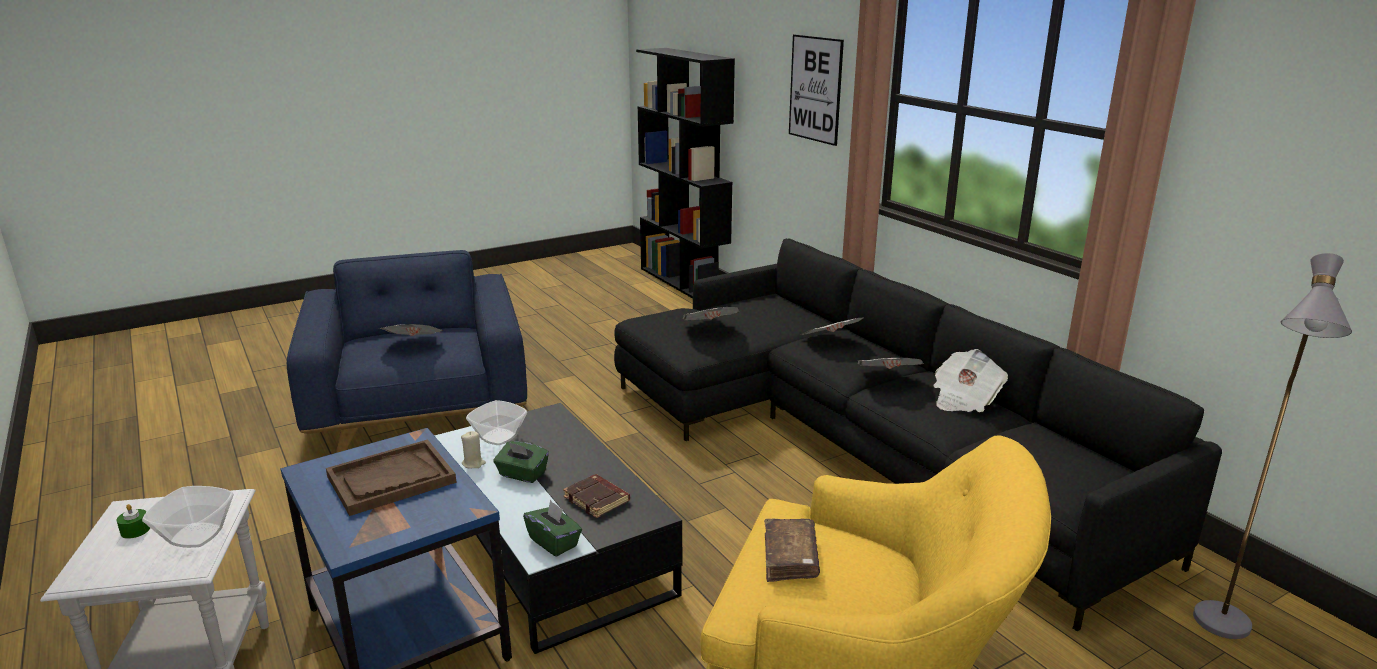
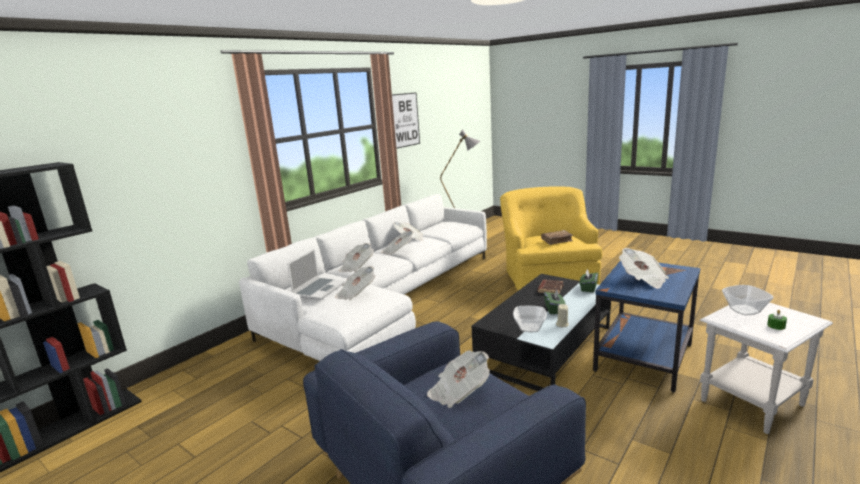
camera: 110 degrees left, 5 degrees down
(391, 480) = (643, 279): brown tray -> newspaper
(751, 311) = (319, 289): none -> laptop
(815, 89) = (187, 159): picture -> picture (405, 120)
(855, 442) = (385, 301): black sofa -> white sofa

